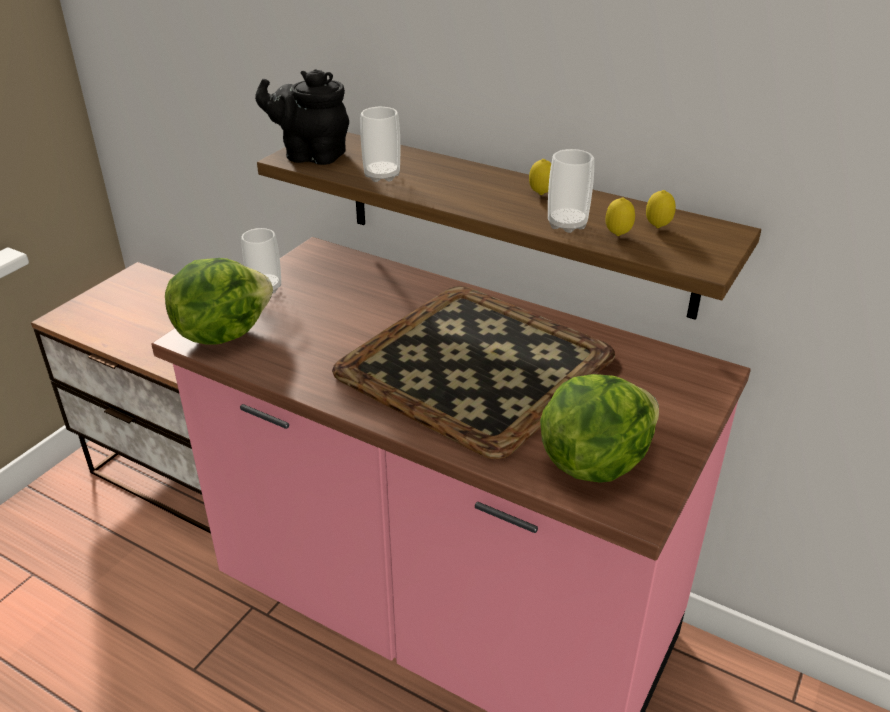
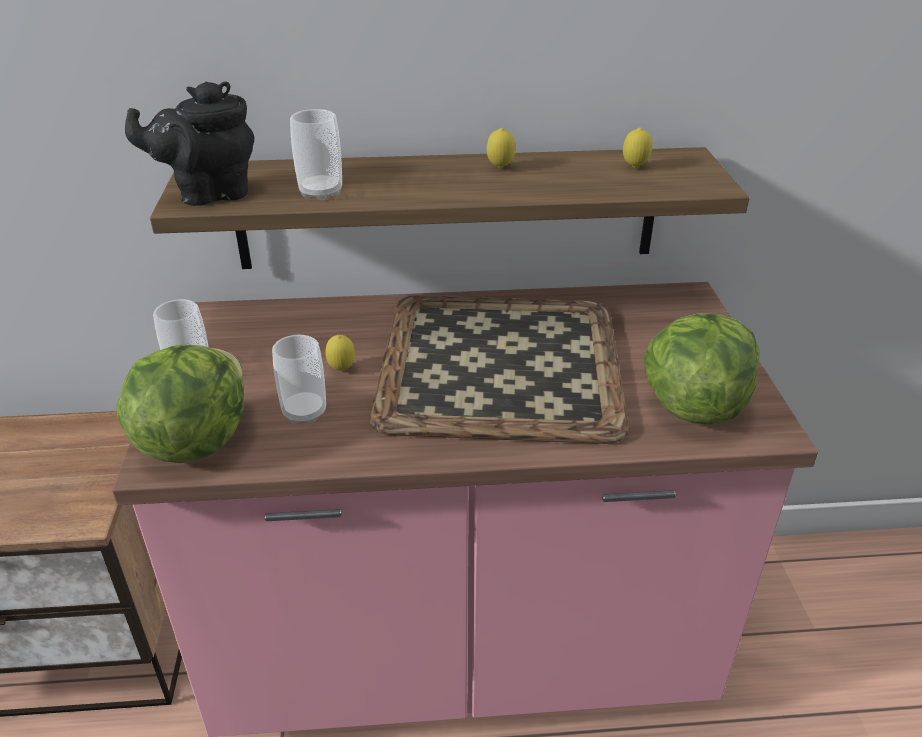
camera: 35 degrees left, 0 degrees up
(567, 224) = (561, 186): cup -> cup (304, 412)
(617, 235) = (615, 183): lemon -> lemon (342, 370)

